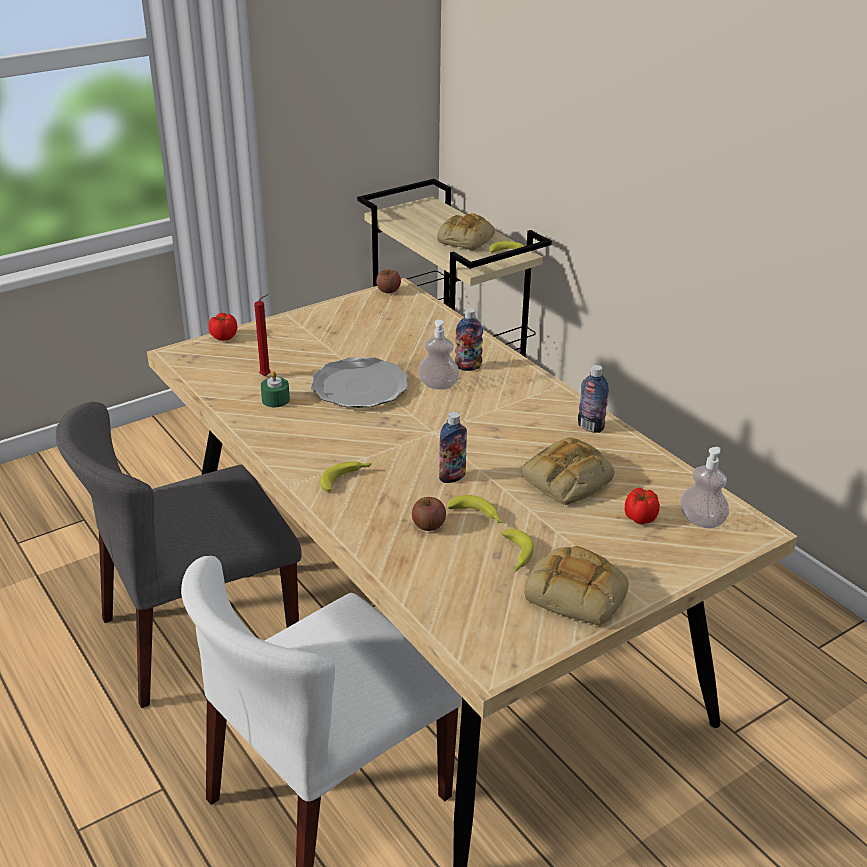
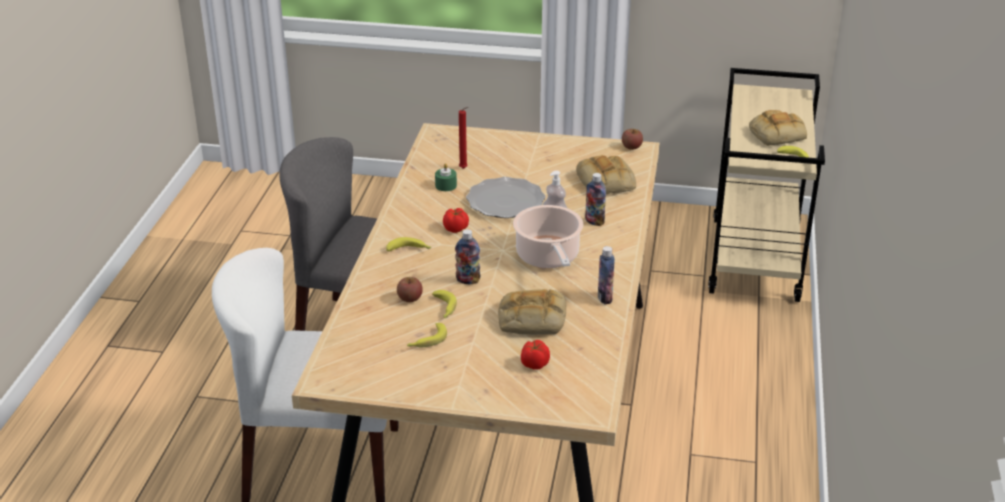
camera: 45 degrees right, 0 degrees up
(224, 337) = (479, 133): tomato -> tomato (456, 229)
(485, 417) = (548, 257): none -> cooking pot
(578, 593) = (425, 378): bread -> bread (607, 182)
(701, 521) = (569, 388): soap dispenser -> none

